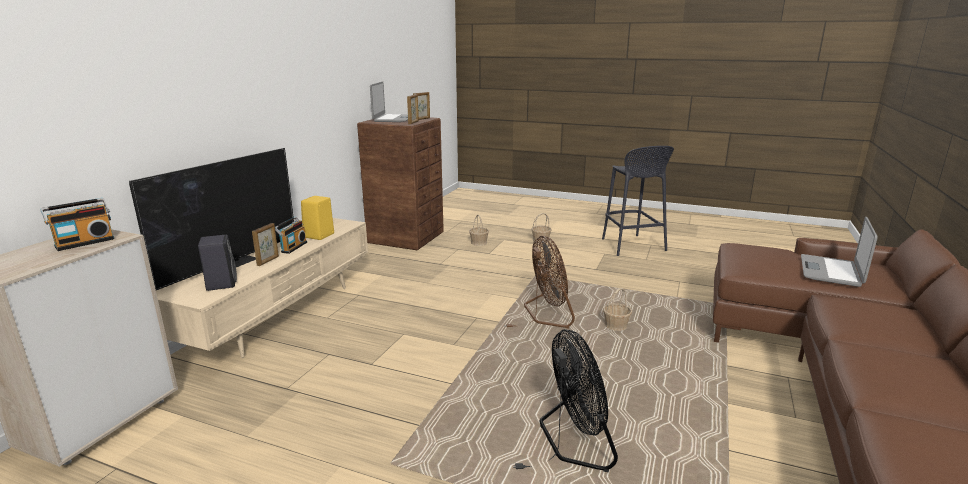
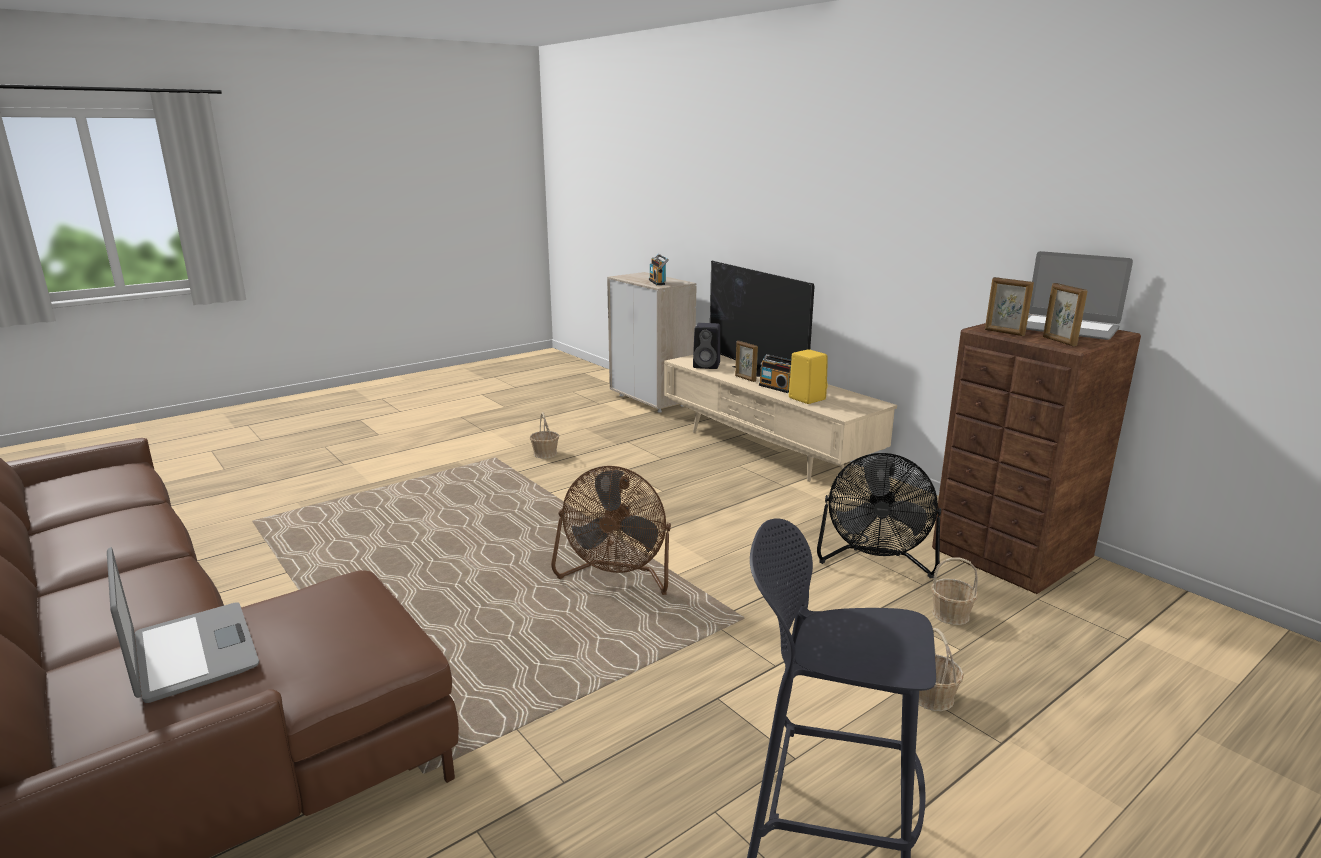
camera: 120 degrees right, 0 degrees up
(565, 441) = (416, 512): black fan -> black fan (872, 558)
(616, 326) = (520, 616): basket -> basket (545, 454)

